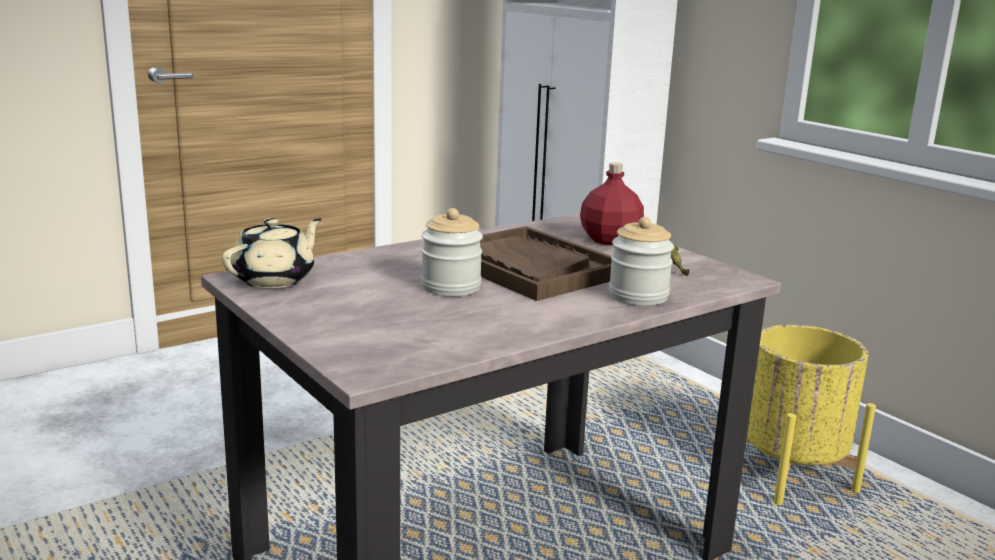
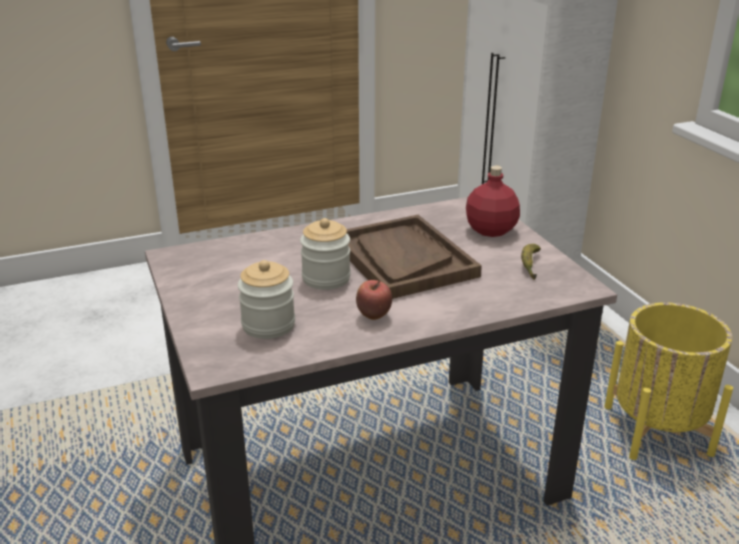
camera: 15 degrees right, 10 degrees up
(275, 279) = (196, 259): beige teapot -> none
(531, 315) = (373, 316): none -> apple
(638, 296) = (476, 301): jar -> jar (268, 325)

